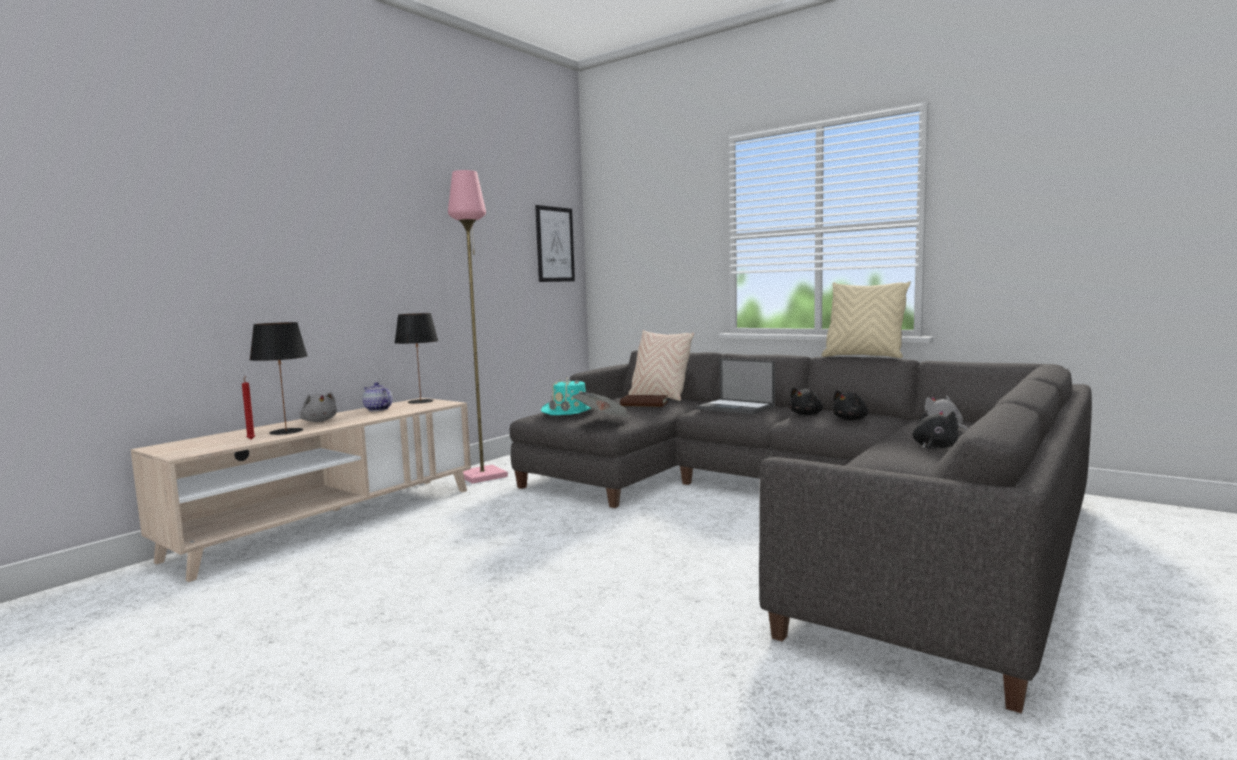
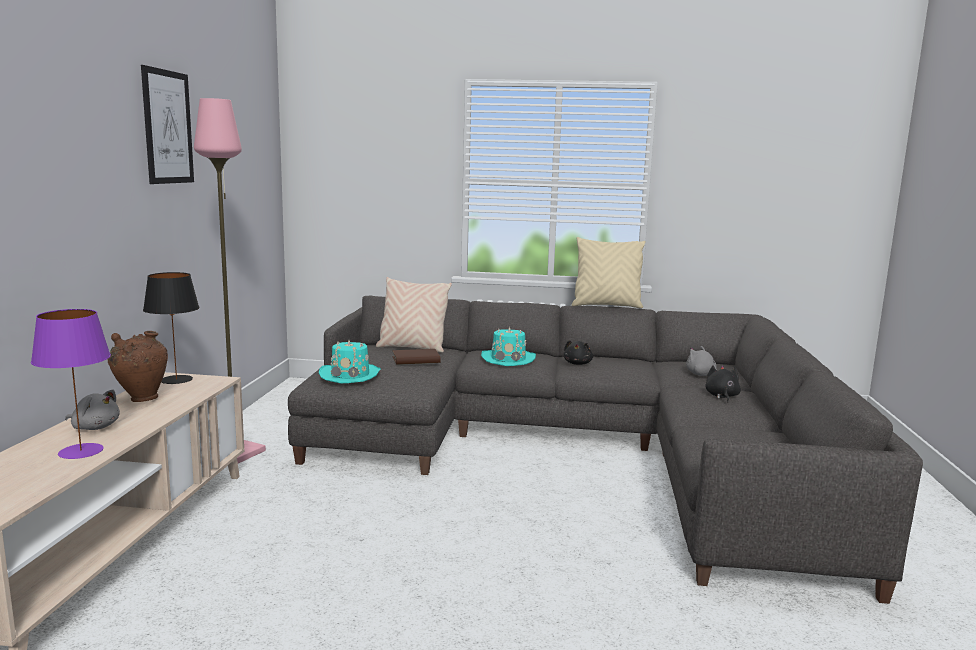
camera: 30 degrees left, 5 degrees up
(251, 439) = (53, 471): red candle -> none
(285, 431) = (80, 451): black table lamp -> purple table lamp
(377, 409) = (141, 399): teapot -> brown vase
(555, 244) = (261, 173): picture -> picture (168, 127)
(604, 421) = (408, 387): newspaper -> none
(736, 407) = (508, 359): laptop -> turquoise hat
(851, 419) = (622, 368): black plush toy -> none

